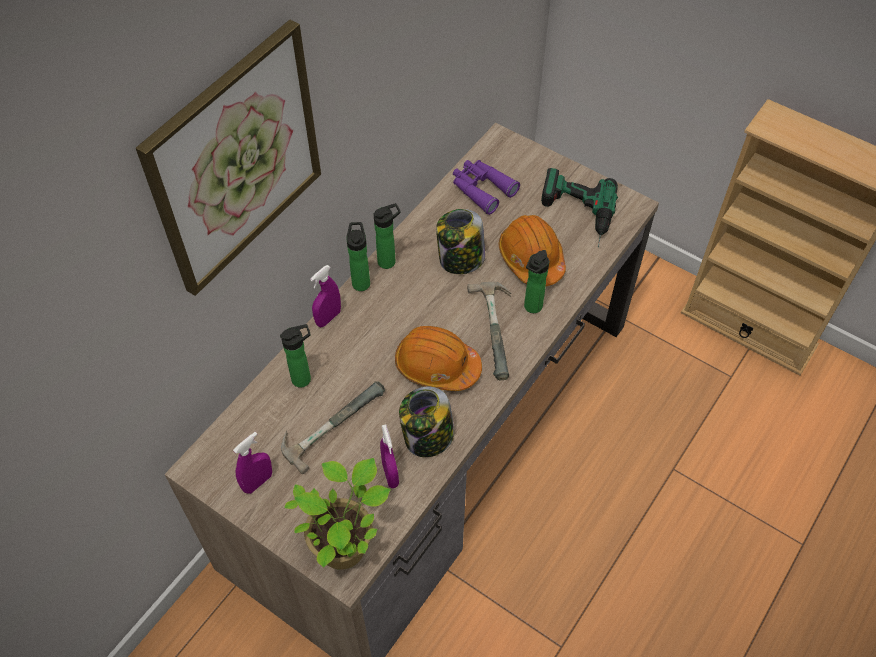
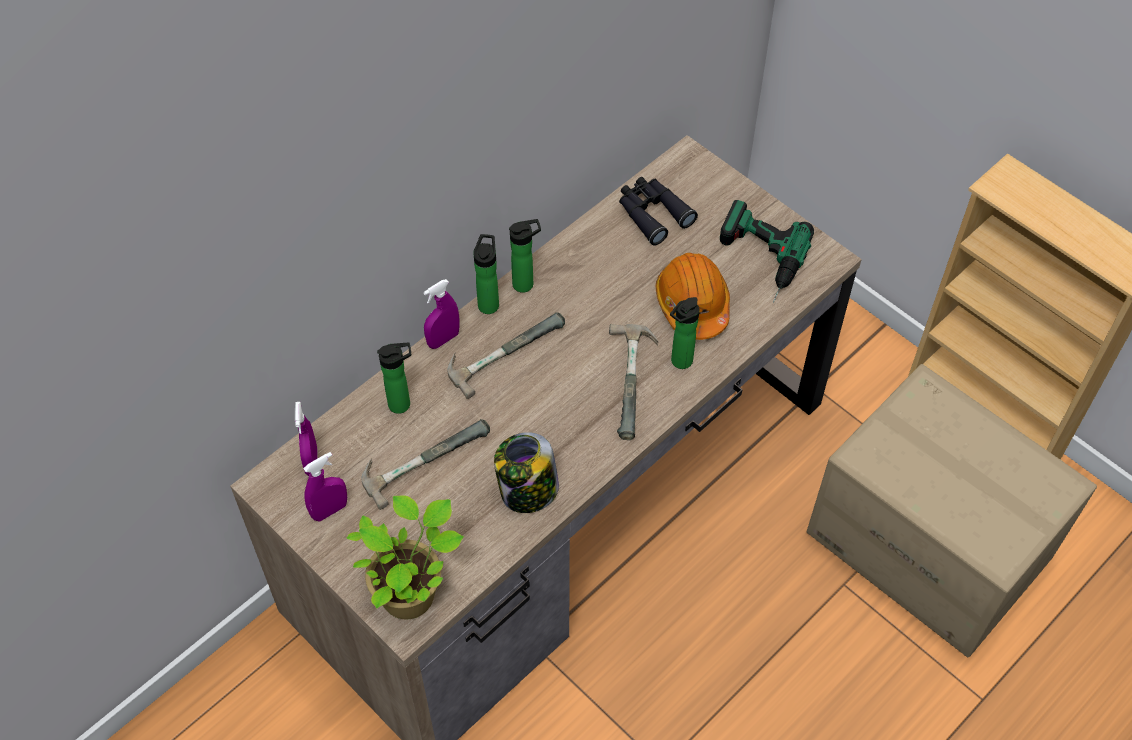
camera: 10 degrees right, 0 degrees up
(235, 160) = (347, 154): picture -> none
(381, 318) = (503, 348): none -> hammer
(390, 474) = (477, 525): purple spray bottle -> purple spray bottle (311, 462)
(436, 366) = (555, 412): orange hard hat -> none
(460, 259) = (609, 294): jar -> none
(481, 189) = (652, 213): purple binoculars -> black binoculars
(733, 425) = (930, 544): none -> cardboard box

